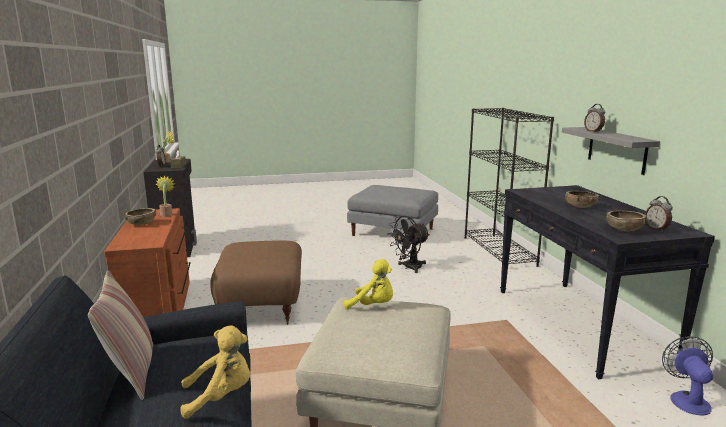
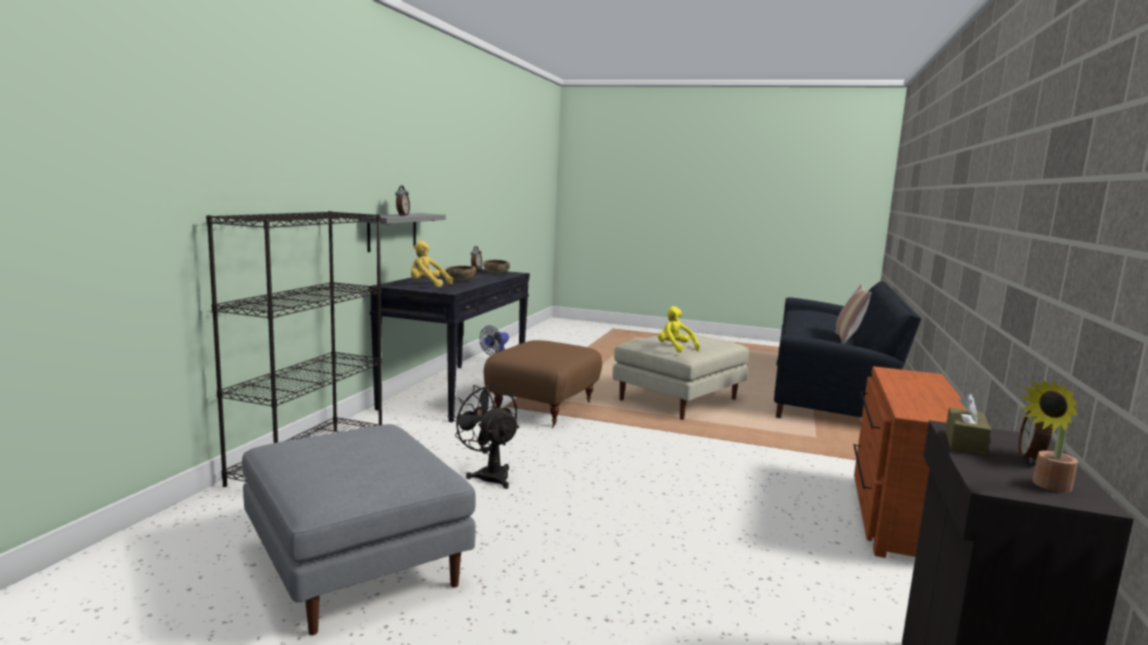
camera: 150 degrees left, 5 degrees down
(142, 224) = (933, 397): brown bowl -> none
(167, 214) = (906, 406): potted plant -> none
(221, 396) = (795, 326): yellow plush toy -> yellow plush toy (427, 285)
(262, 306) = (745, 481): brown ottoman -> brown ottoman (542, 408)
(409, 268) = (489, 475): black fan -> black fan turned 120 degrees counterclockwise

